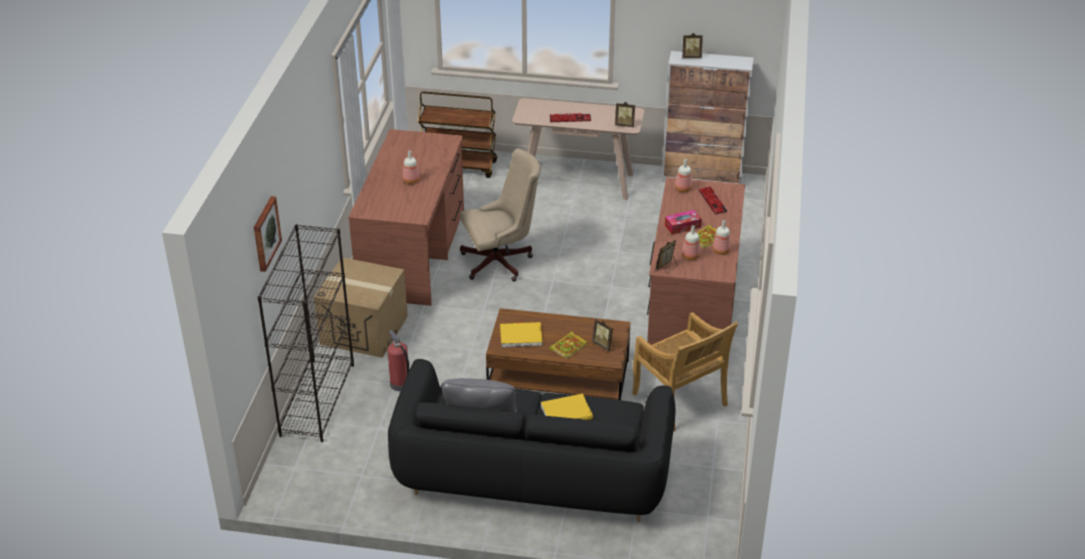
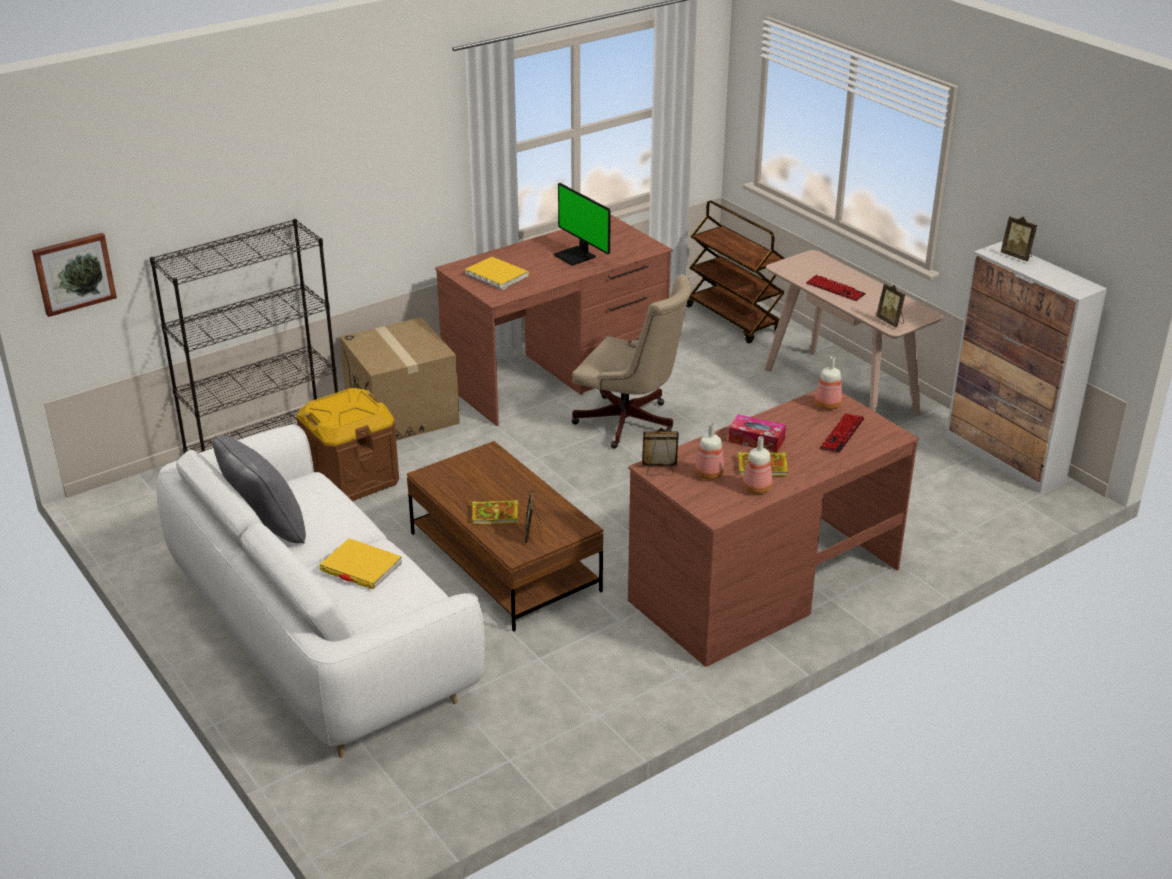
camera: 45 degrees right, 5 degrees down
(265, 233) = (199, 191): picture -> picture (74, 273)
(400, 385) = (351, 478): fire extinguisher -> brown storage box
(410, 181) = (547, 264): bottle -> none
(418, 167) = (576, 256): none -> monitor
(521, 336) = (466, 477): yellow book -> yellow book (497, 276)
(533, 476) = (319, 637): black sofa -> white sofa
(680, 401) = (591, 667): beige chair -> none

